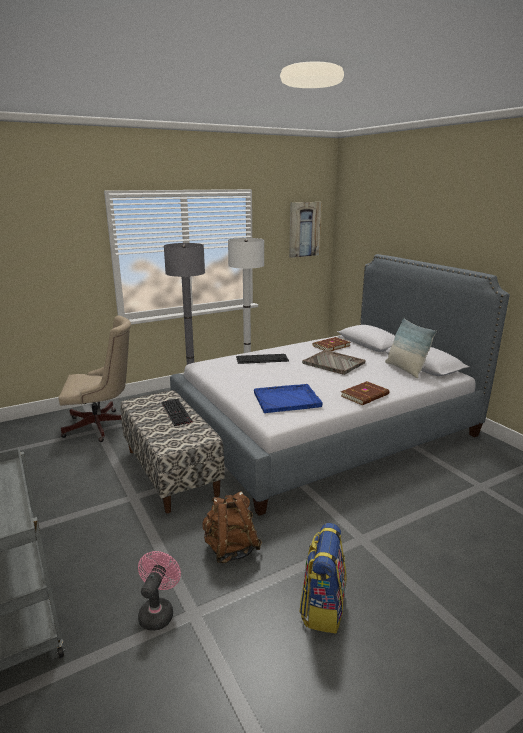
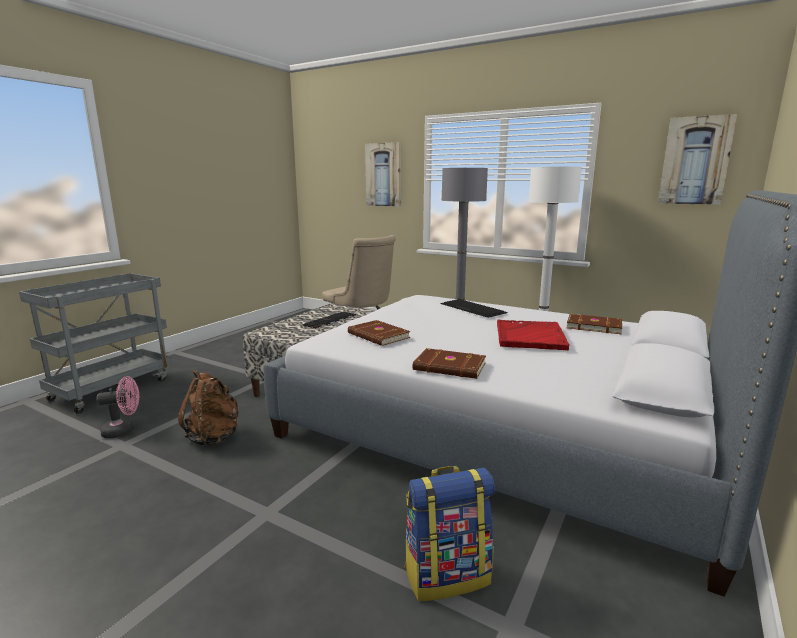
camera: 60 degrees right, 5 degrees down
(59, 252) = (384, 175): none -> picture
(287, 399) = (378, 336): blue tray -> brown book
(322, 607) = (135, 511): backpack -> backpack (447, 575)
(334, 363) = (529, 336): grey tray -> red tray
(405, 369) = (604, 377): pillow -> none

